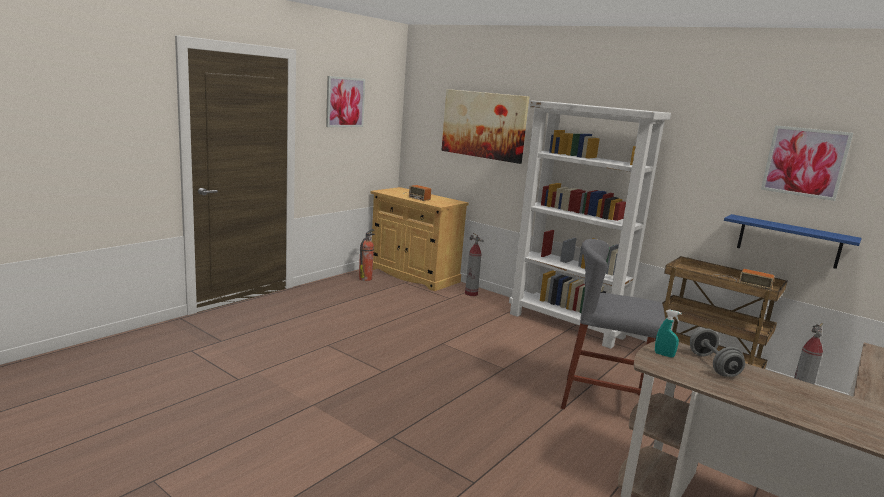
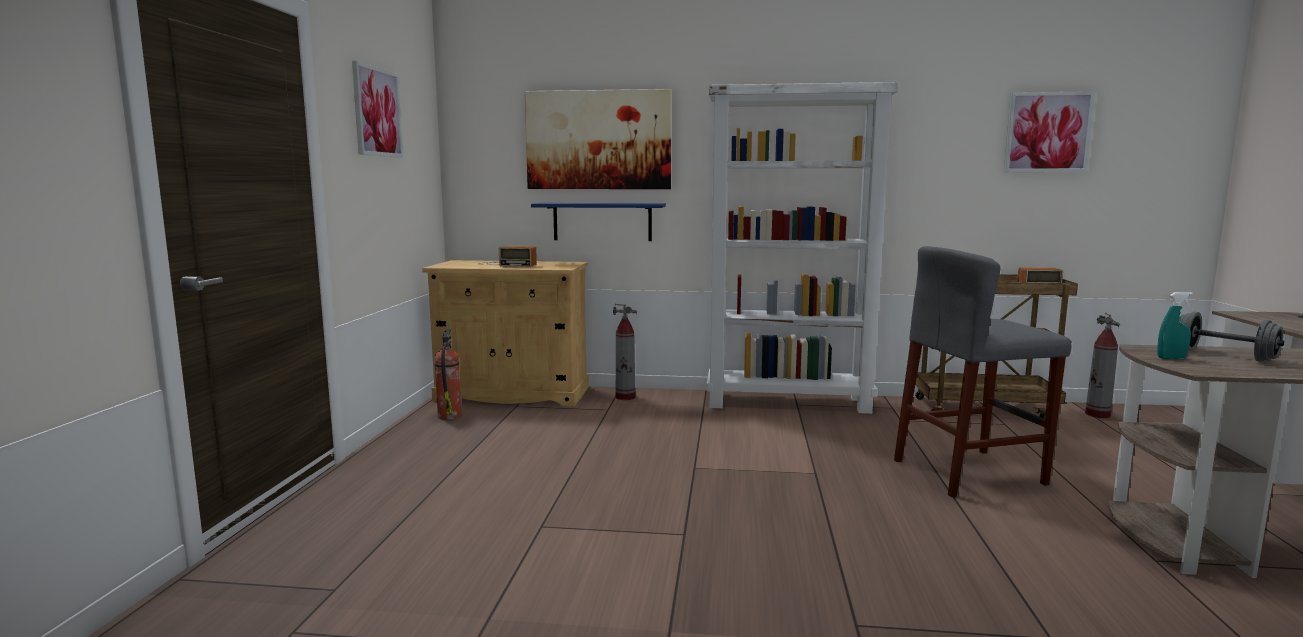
camera: 30 degrees left, 5 degrees down
(788, 241) = (1041, 229): blue shelf -> blue shelf (602, 221)

